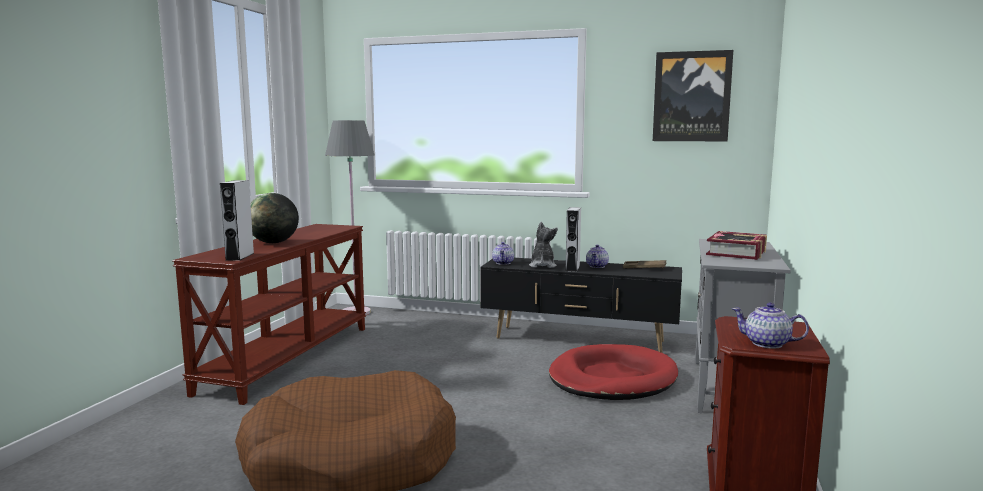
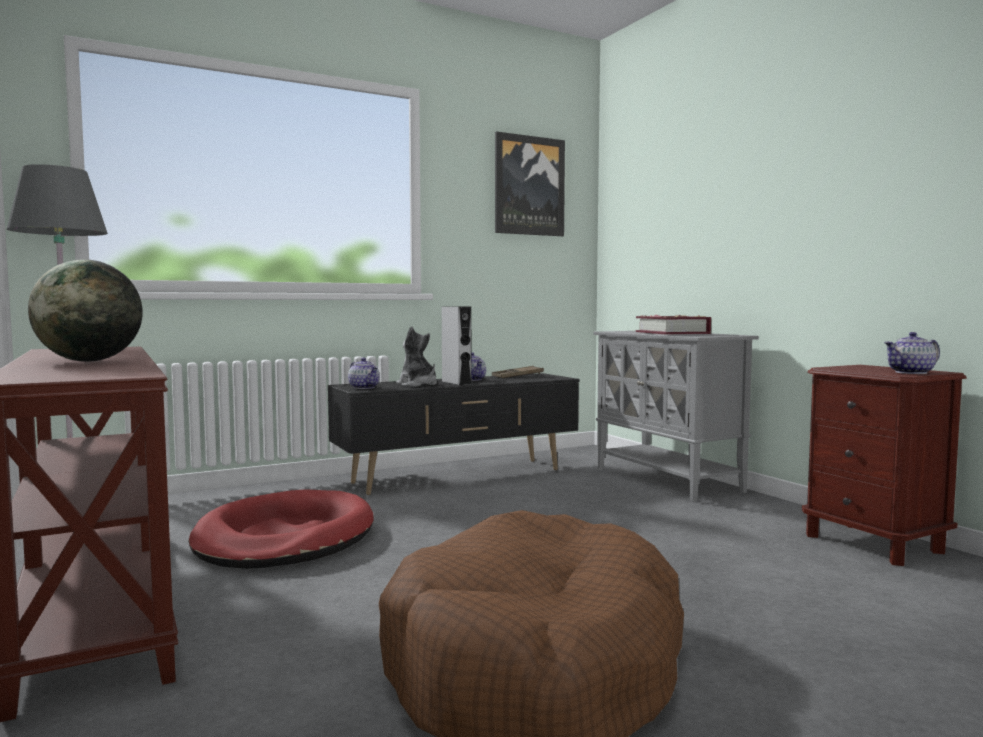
camera: 45 degrees left, 5 degrees down
(240, 256) = (123, 371): grey speaker -> none
(612, 378) = (570, 497): red dog bed -> red dog bed (285, 538)

